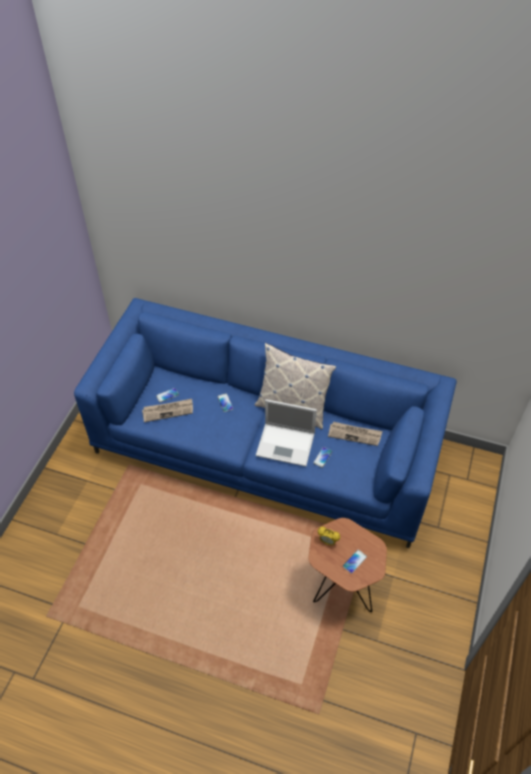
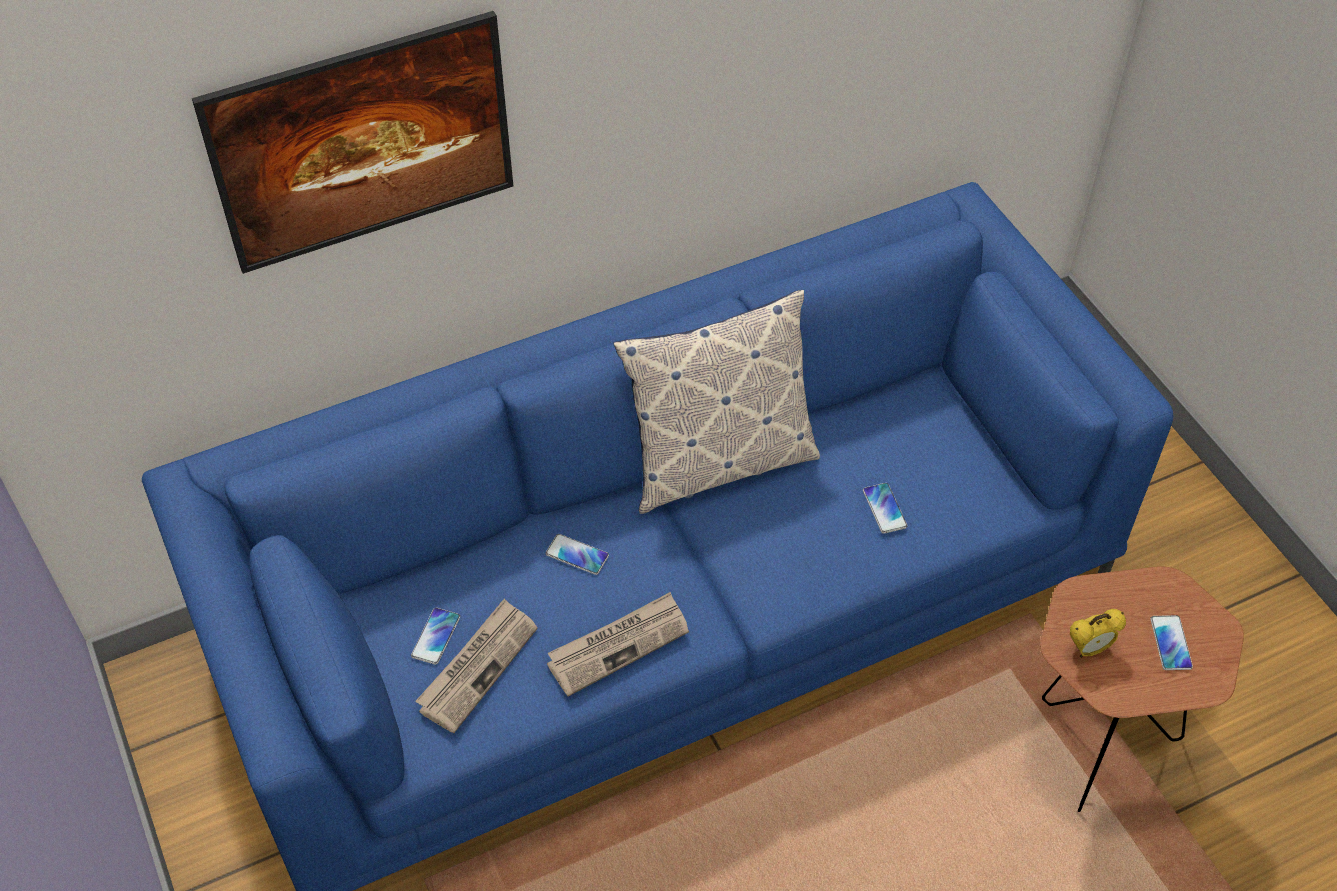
camera: 45 degrees left, 0 degrees up
(218, 248) = (371, 184): none -> picture
(286, 444) = (793, 538): laptop -> none
(355, 434) = (887, 422): newspaper -> newspaper (618, 645)

